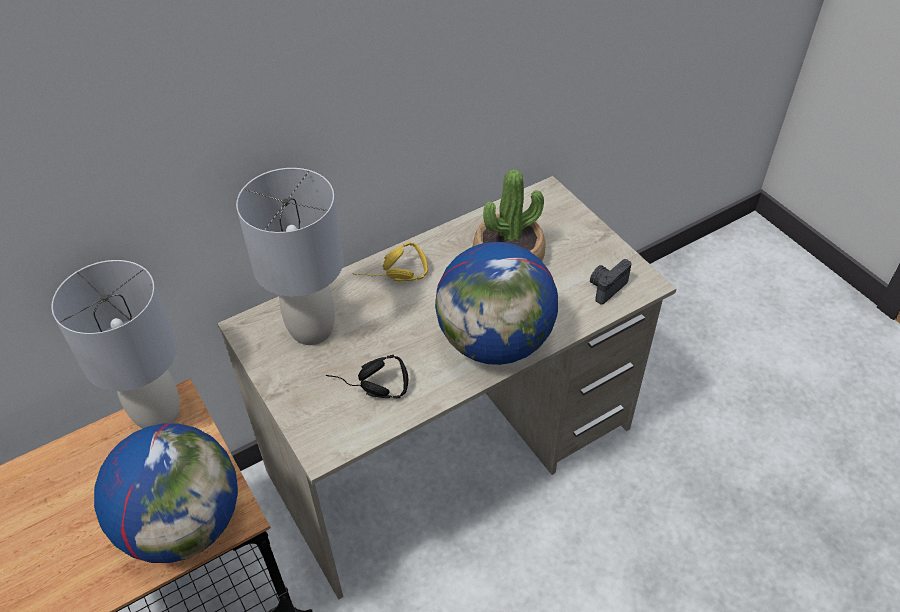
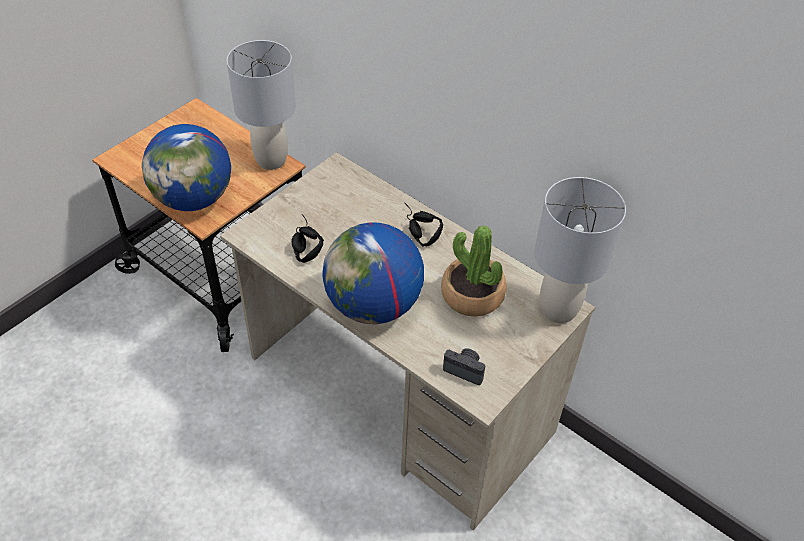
camera: 70 degrees right, 0 degrees up
(312, 330) = (346, 199): grey table lamp -> grey table lamp (557, 310)
(392, 278) = (415, 229): yellow headphones -> black headphones

